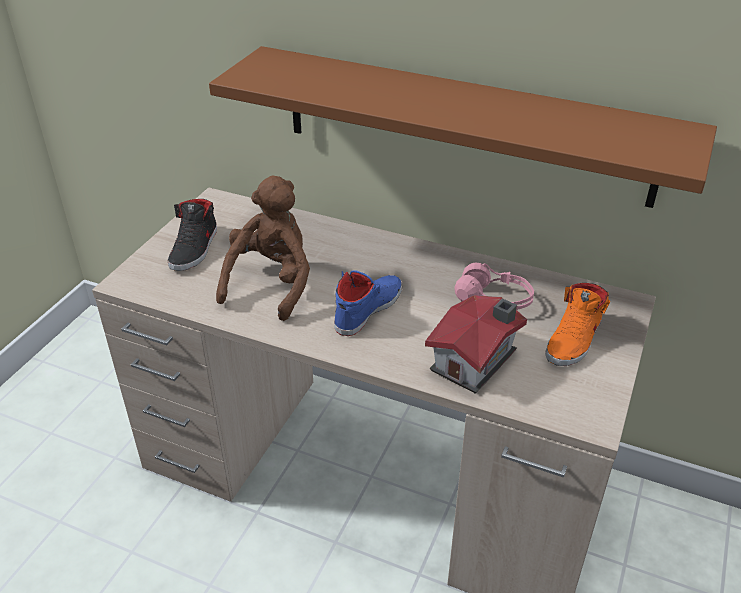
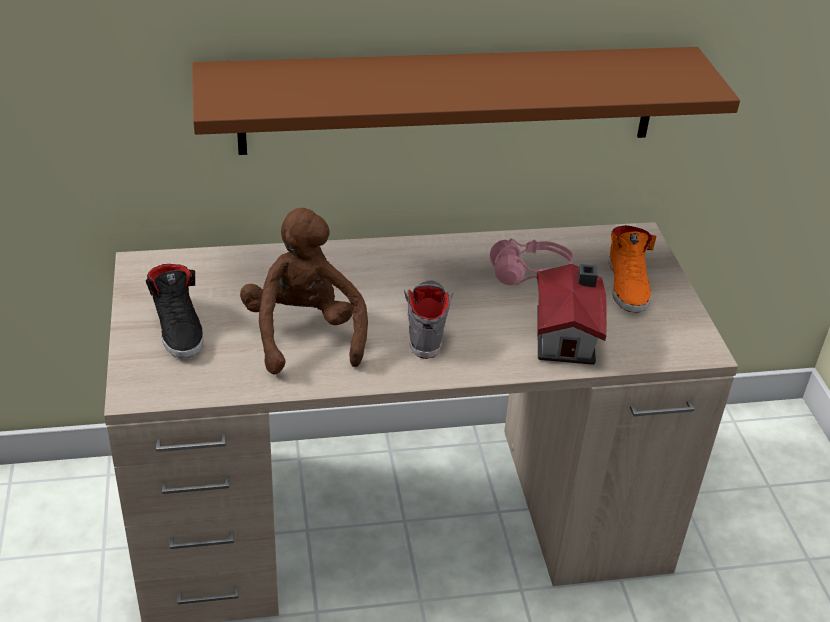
camera: 35 degrees left, 0 degrees up
(368, 308) = (425, 323): blue shoe -> grey shoe

